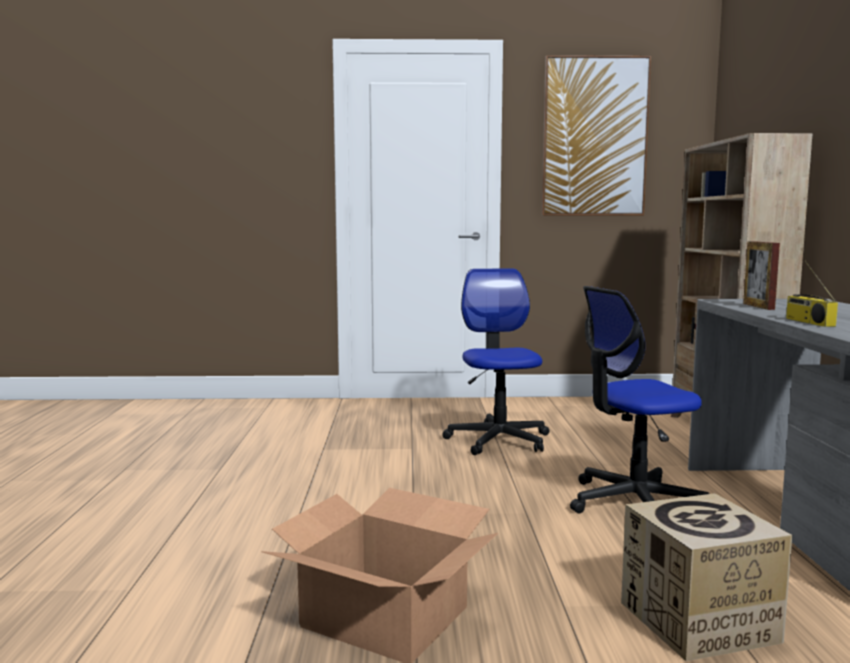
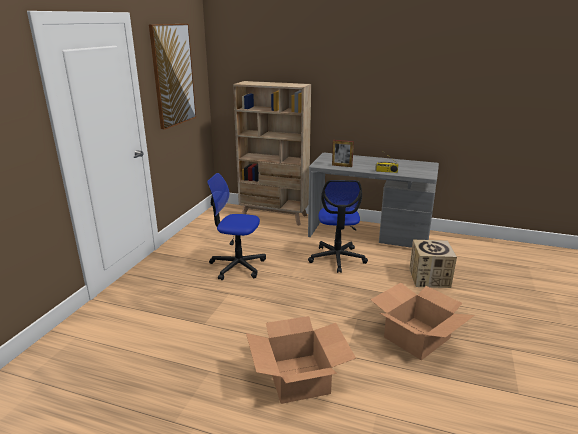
camera: 70 degrees left, 15 degrees up
(216, 520) = (299, 378): none -> cardboard box

